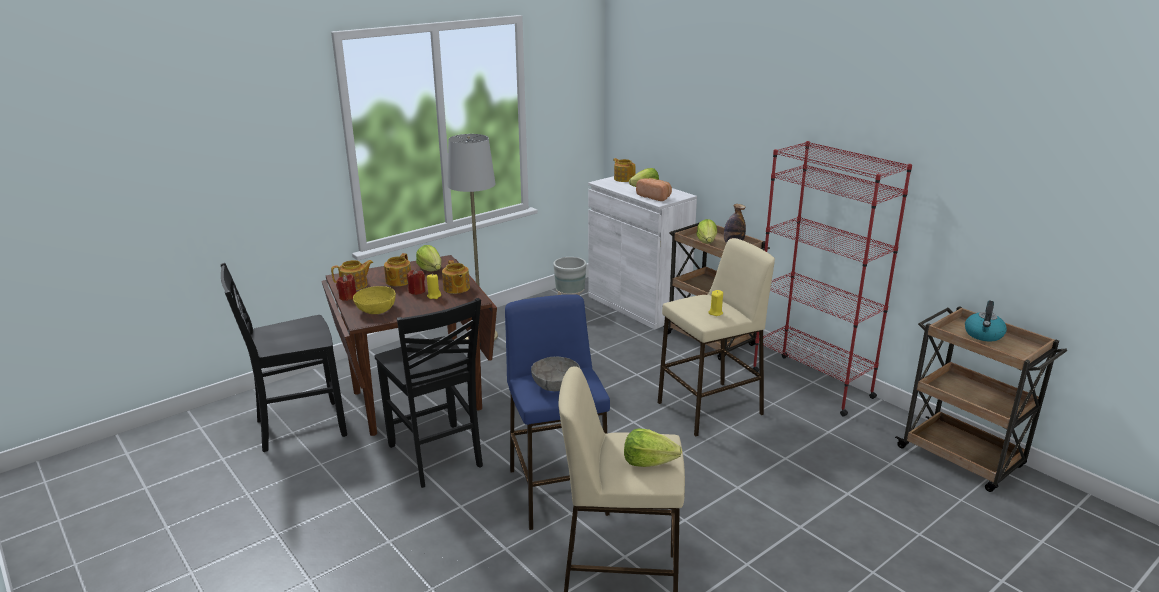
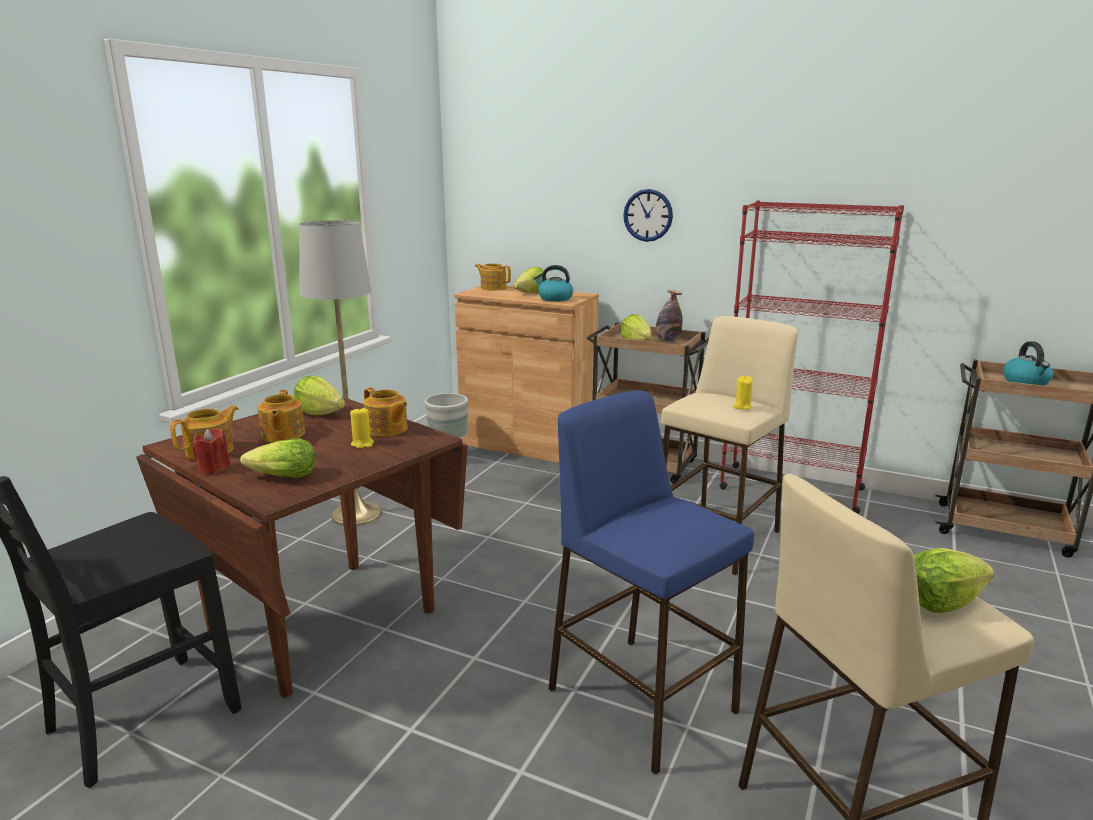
camera: 25 degrees left, 5 degrees down
(376, 309) = (283, 477): yellow bowl -> lettuce
(417, 291) = (327, 442): red candle -> none
(437, 456) = (420, 700): black chair -> none
(555, 384) = (670, 527): grey bowl -> none
(638, 305) = (528, 444): white cabinet -> brown cabinet
(655, 197) = (554, 298): bread -> kettle
(734, 139) = (648, 215): none -> wall clock

